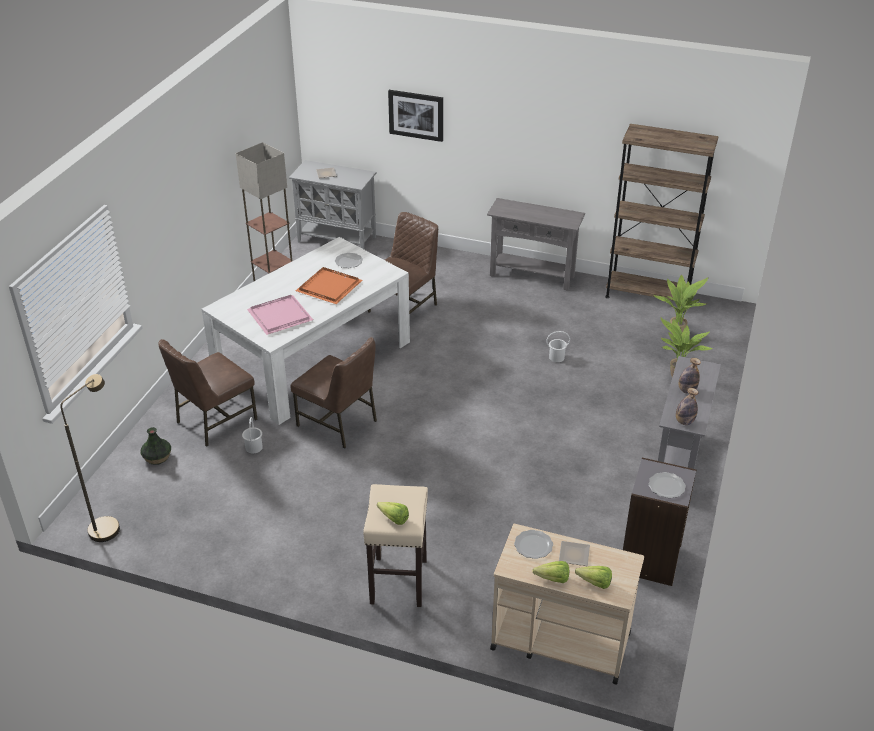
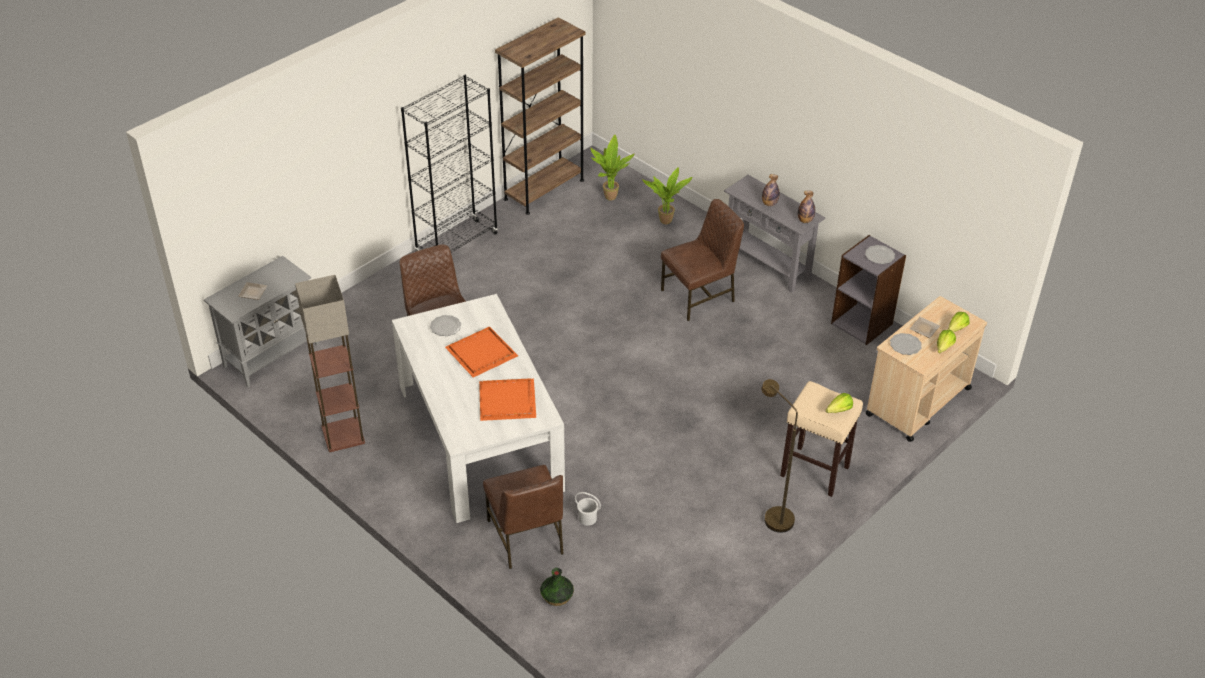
camera: 65 degrees left, 5 degrees up
(109, 524) = (637, 655): brown floor lamp -> brown floor lamp (773, 515)
(281, 316) = (508, 400): pink tray -> orange tray
(338, 423) = (590, 448): brown chair -> brown chair (699, 296)
(416, 115) = (311, 168): picture -> none
(532, 276) = (457, 244): grey console table -> black bookcase
(556, 357) = (592, 277): white bucket -> none

